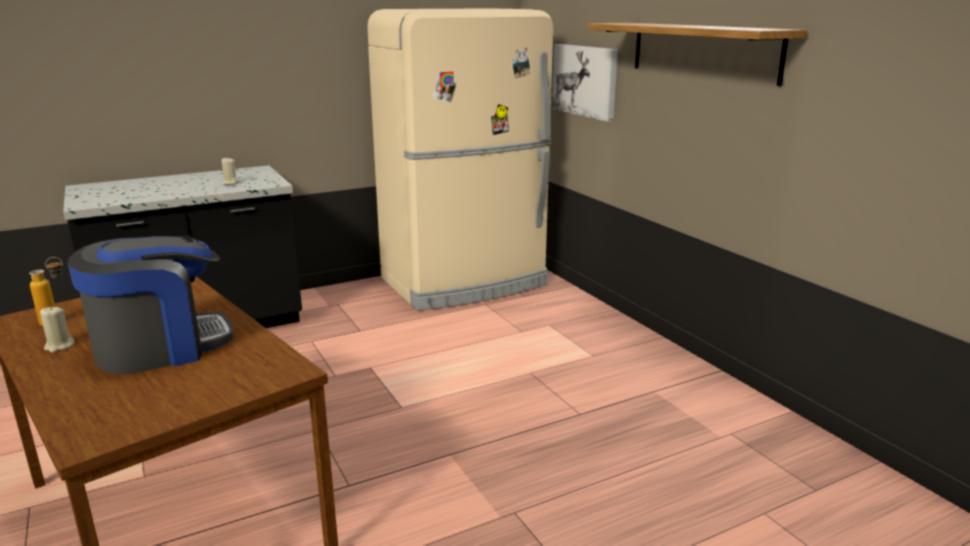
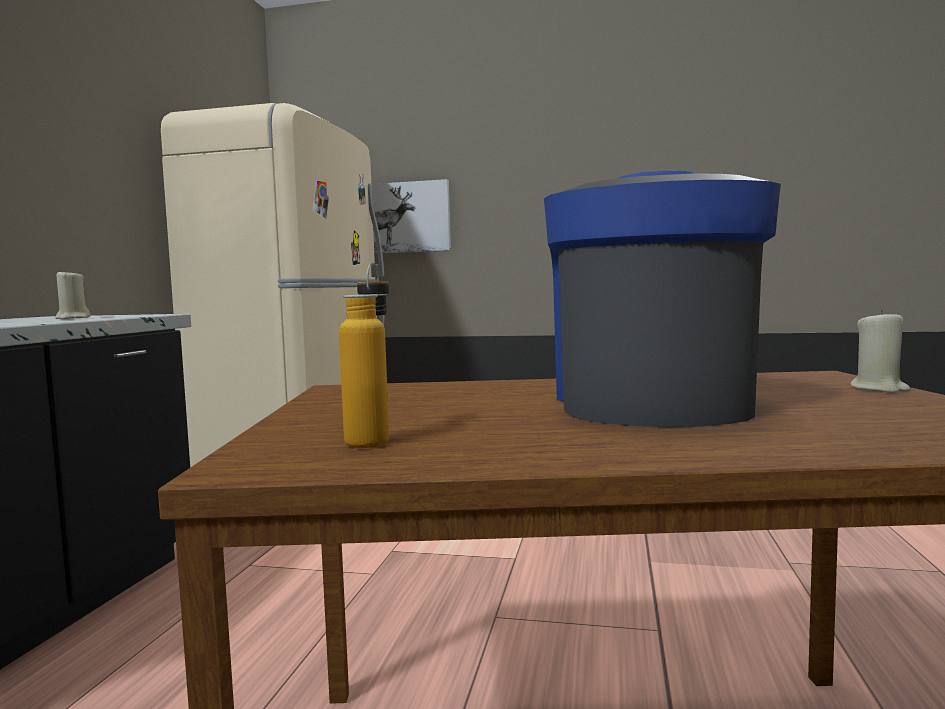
camera: 50 degrees left, 15 degrees down
(59, 346) = (533, 441): beige candle -> beige candle (879, 389)
(702, 51) = (563, 168): shelf -> none

